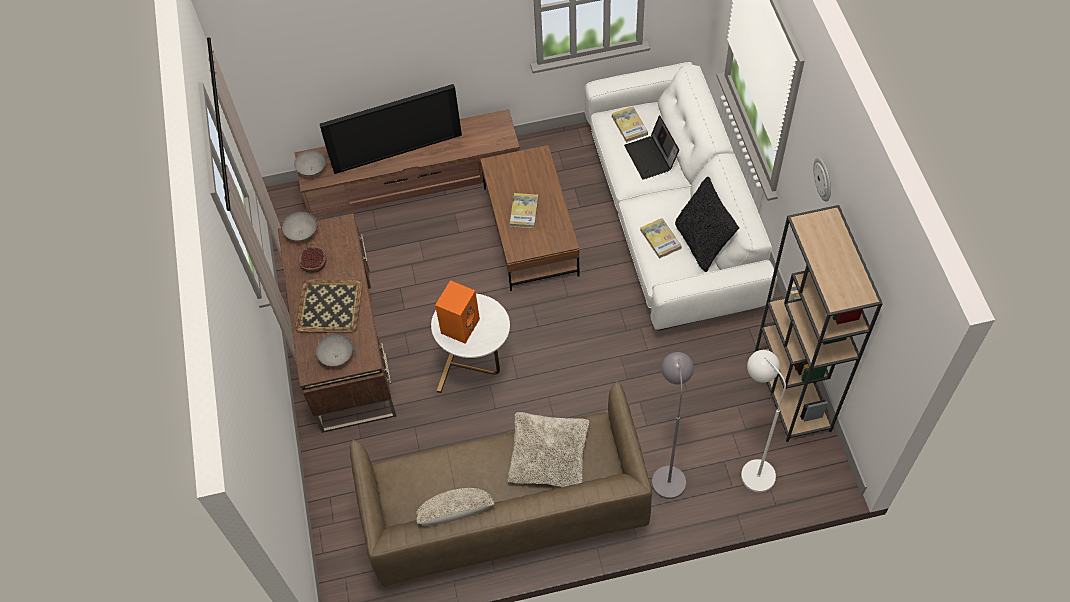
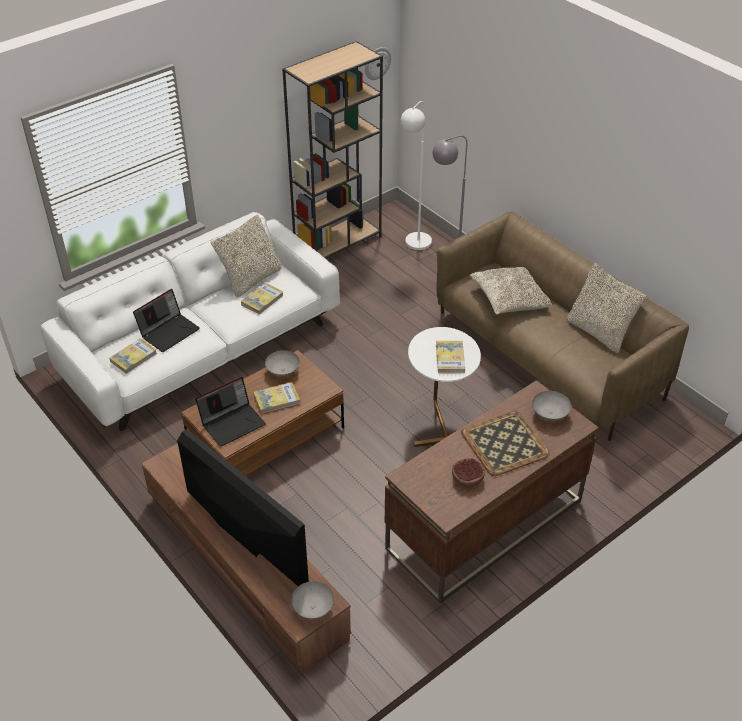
camera: 120 degrees left, 15 degrees down
(301, 233) = (438, 507): grey bowl -> grey bowl (283, 372)
(460, 325) = (450, 358): orange speaker -> book
(515, 174) = (233, 422): none -> laptop
(702, 242) = (250, 277): black pillow -> beige pillow
(823, 179) = (250, 93): wall clock -> wall clock (377, 63)

